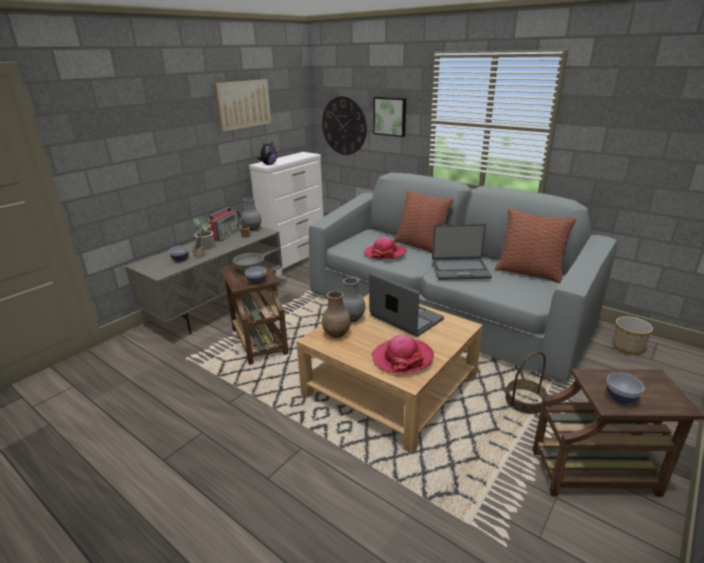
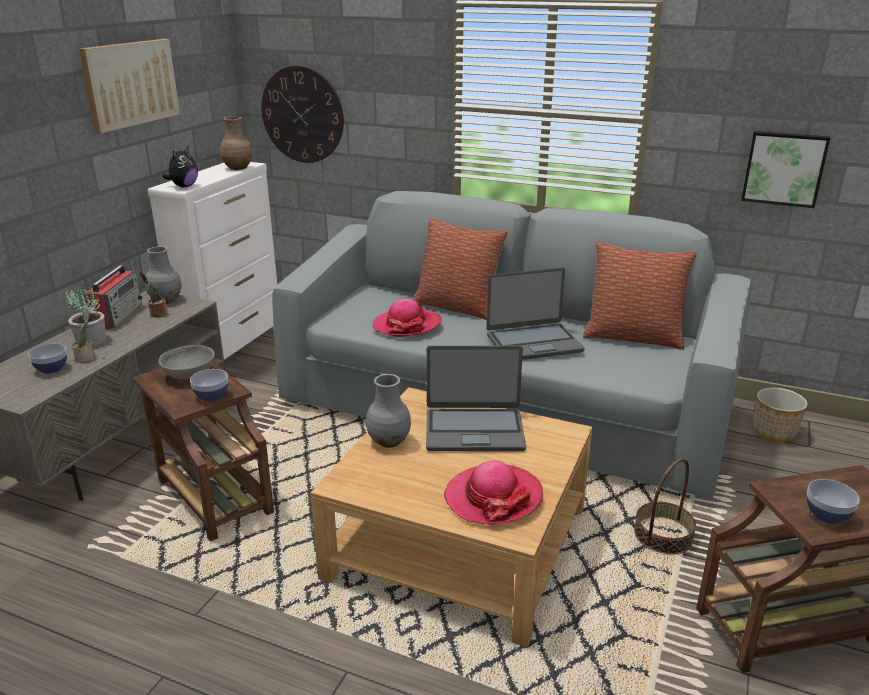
camera: 15 degrees left, 0 degrees up
(336, 334) = (373, 471): brown vase -> brown vase (237, 168)
(390, 116) = (384, 99): picture -> picture (784, 168)
(405, 318) = (474, 430): laptop -> laptop turned 150 degrees clockwise

